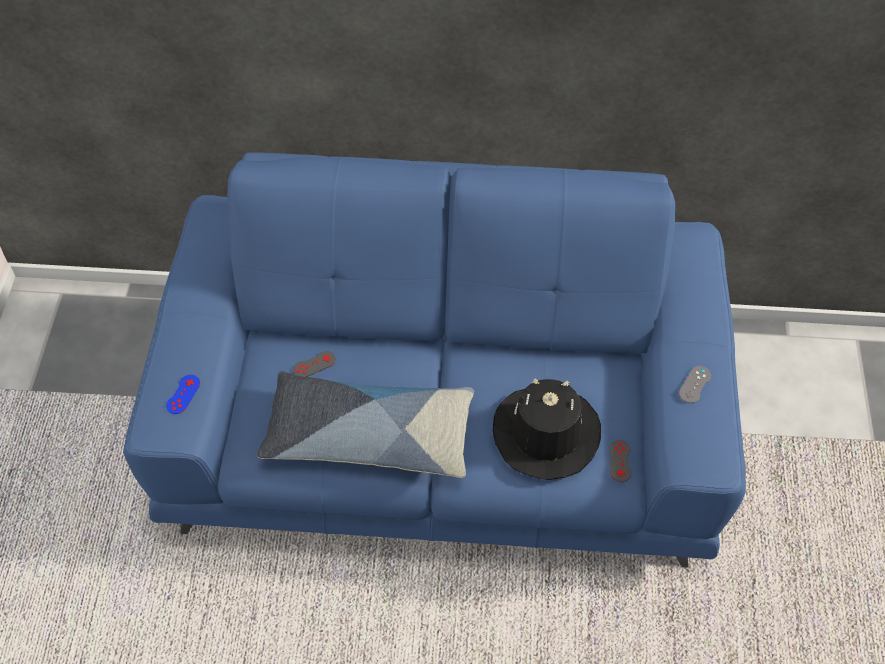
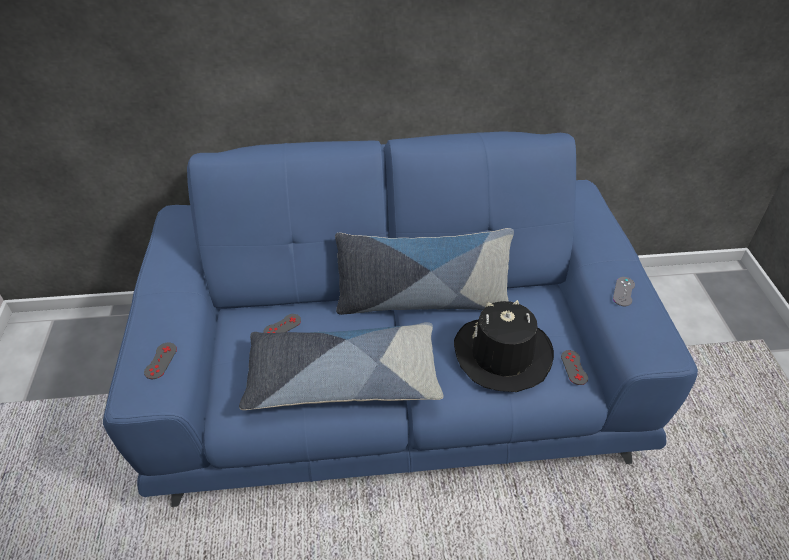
camera: 10 degrees left, 10 degrees down
(183, 394) = (160, 361): blue game controller -> grey game controller
(474, 356) = (422, 301): none -> pillow

